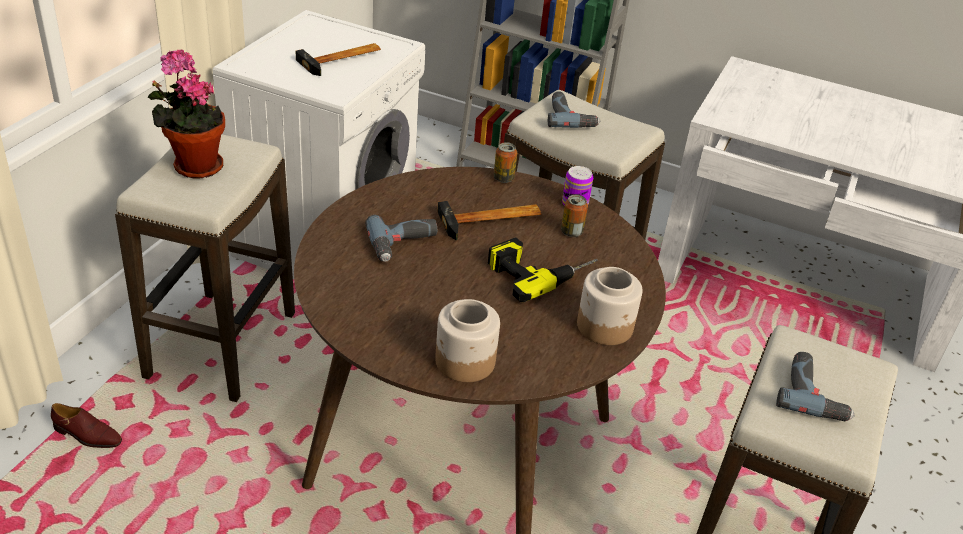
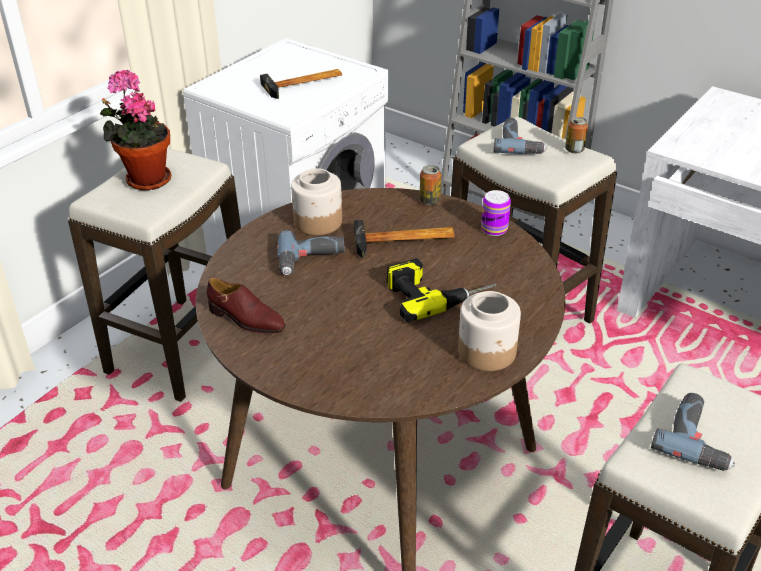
camera: 15 degrees right, 0 degrees up
(87, 436) = (45, 421): brown shoe -> brown shoe (246, 319)
(465, 362) = (333, 376): jar -> jar (317, 222)
(571, 232) = (482, 256): can -> can (574, 150)

